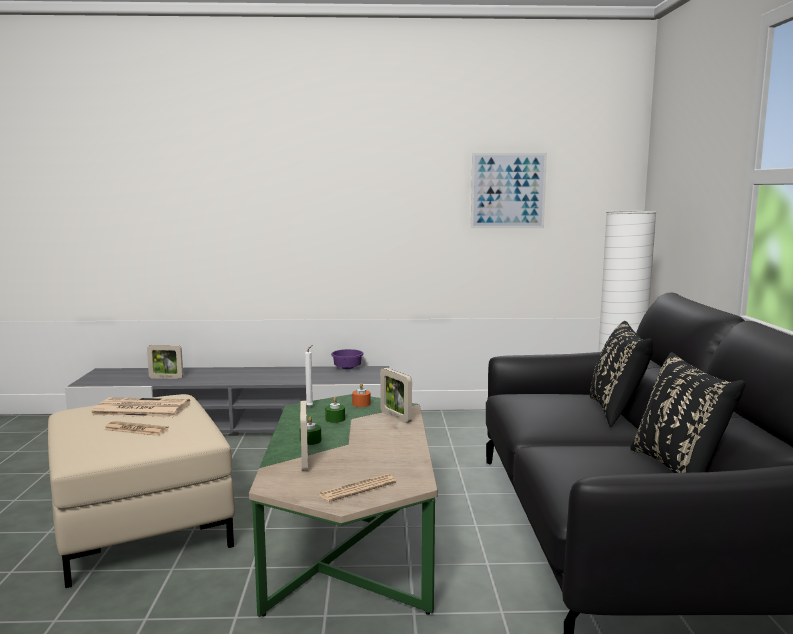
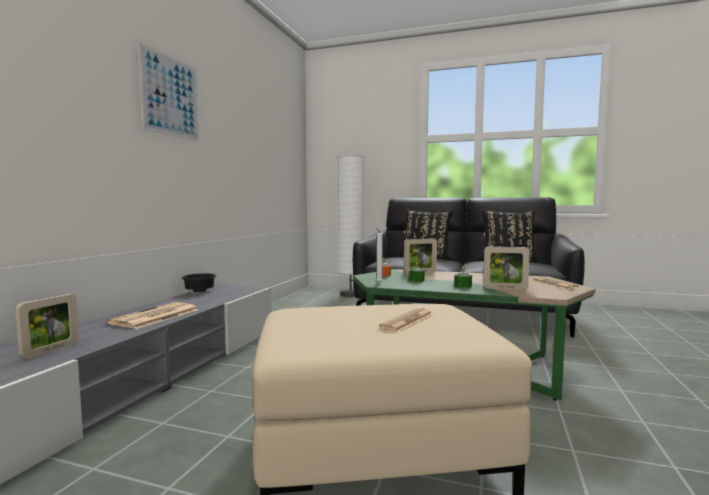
camera: 70 degrees left, 5 degrees down
(139, 409) = (328, 320): newspaper -> newspaper (155, 316)
(346, 368) = (199, 291): purple bowl -> black bowl
(508, 190) = (264, 138): picture -> picture (171, 96)

